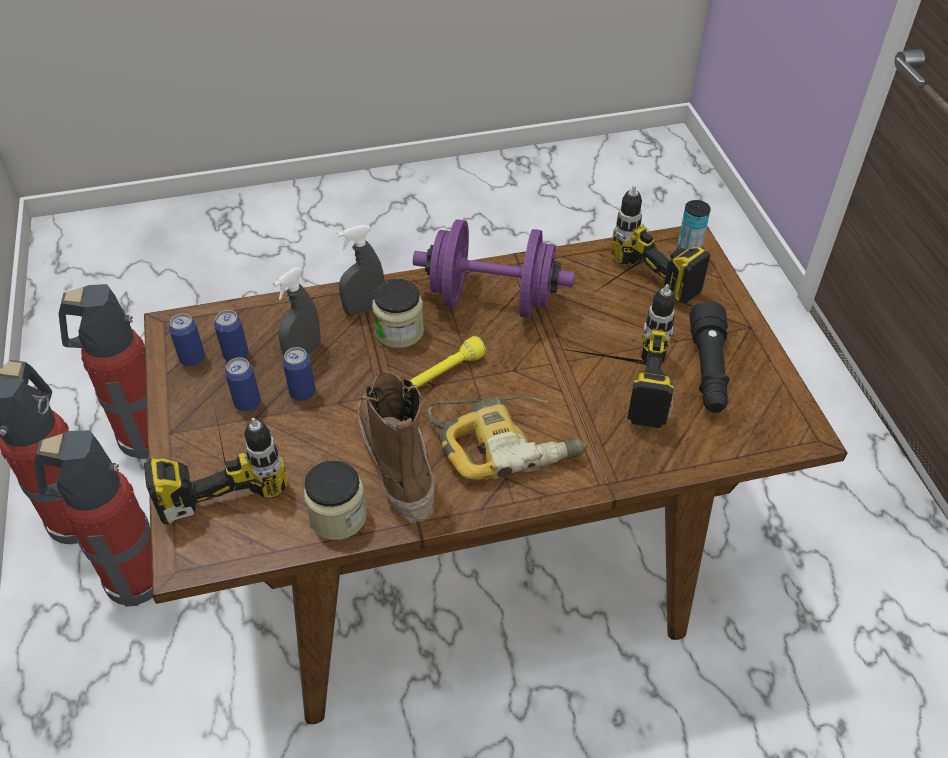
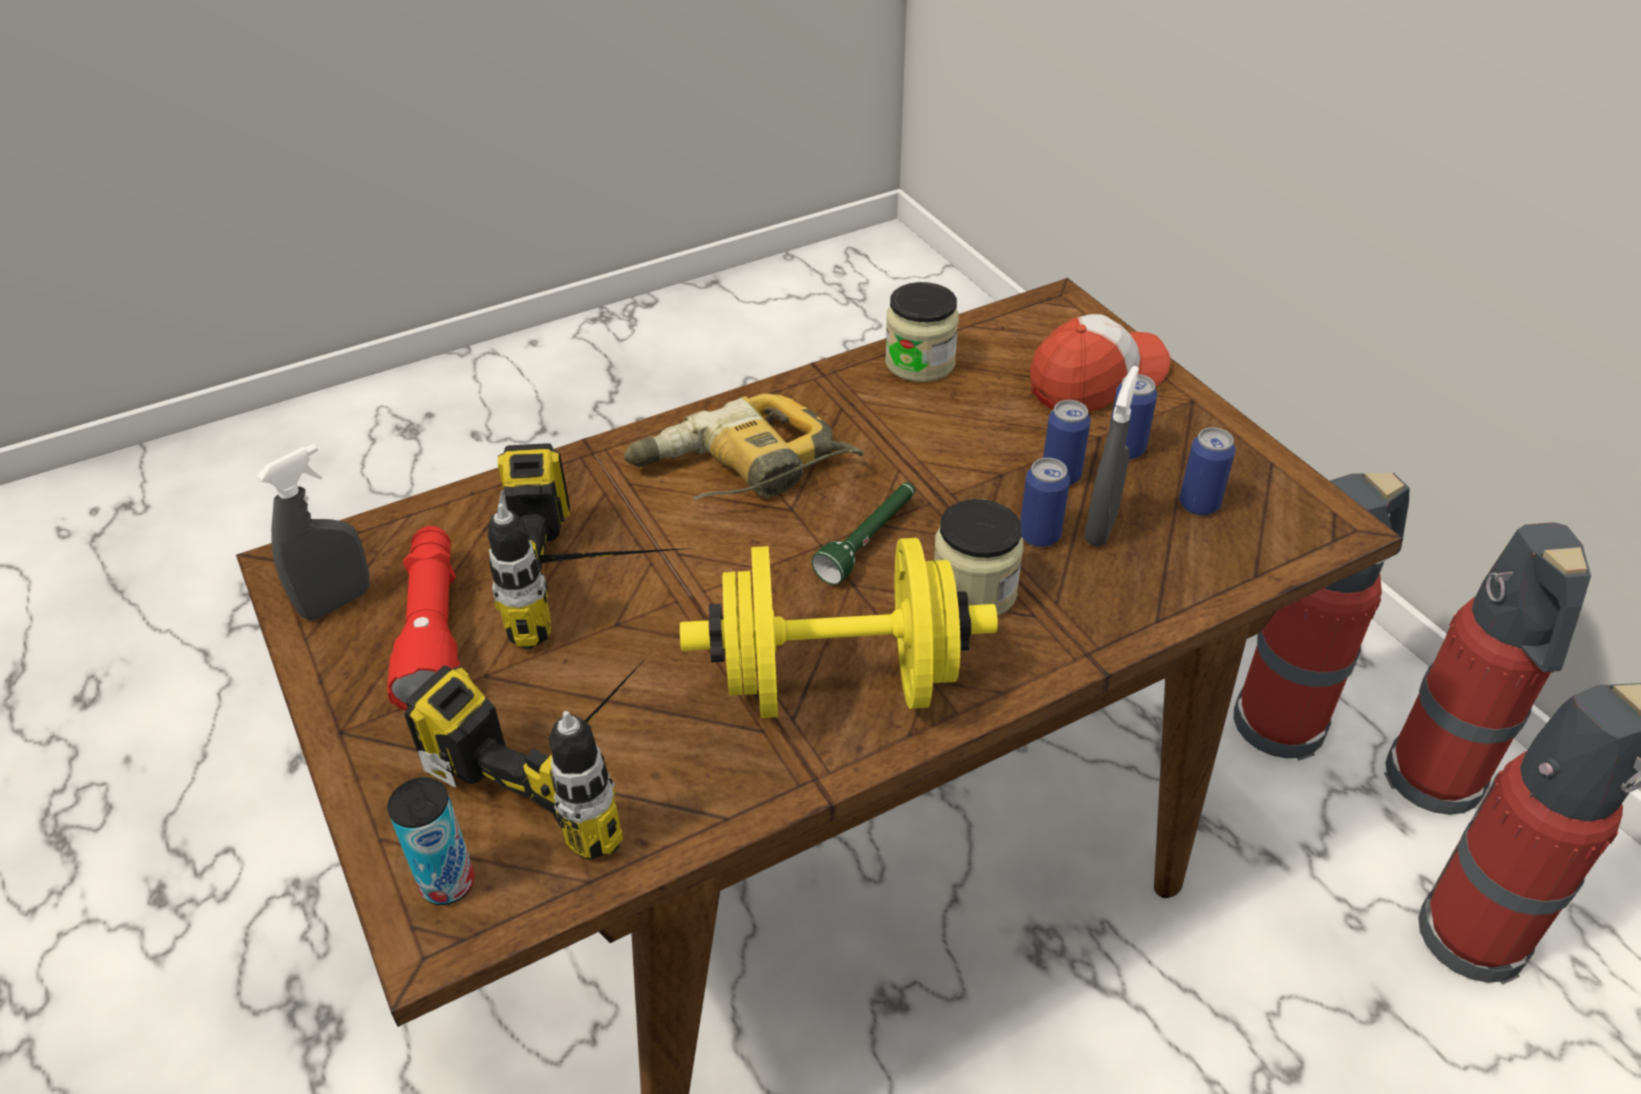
camera: 165 degrees right, 5 degrees down
(192, 358) = (1256, 487): can -> can (1039, 535)
(220, 466) = (1096, 380): power drill -> cap
(364, 308) = (1056, 617): grey spray bottle -> grey spray bottle (337, 602)
(396, 462) = (880, 423): boot -> none
(444, 374) = (869, 541): yellow flashlight -> green flashlight
(492, 300) = (838, 683): purple dumbbell -> yellow dumbbell
(708, 370) = (434, 631): black flashlight -> red flashlight

